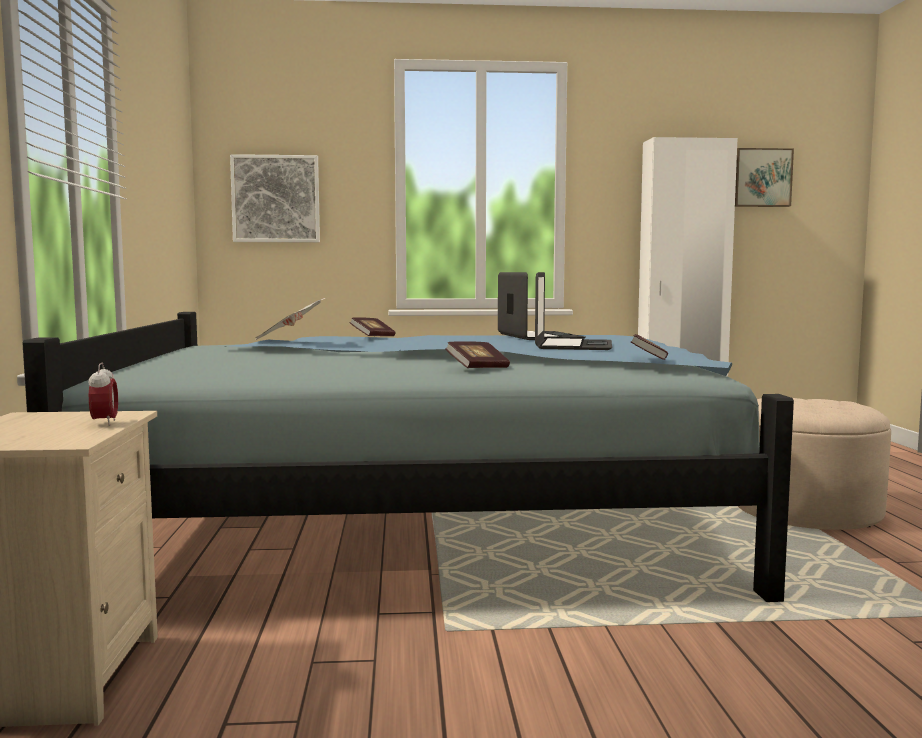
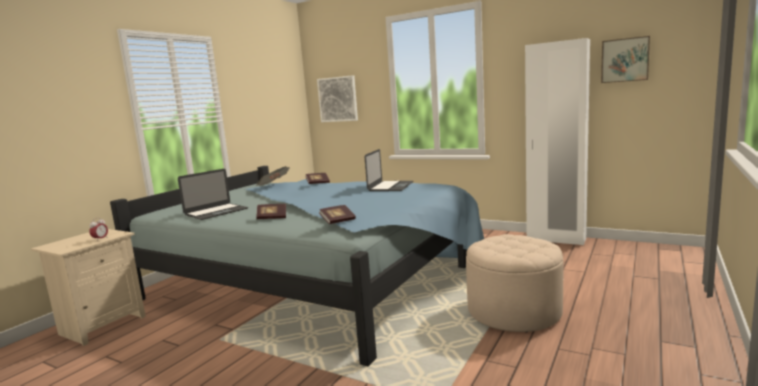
camera: 35 degrees right, 5 degrees up
(573, 345) = (368, 199): laptop -> laptop (216, 212)

